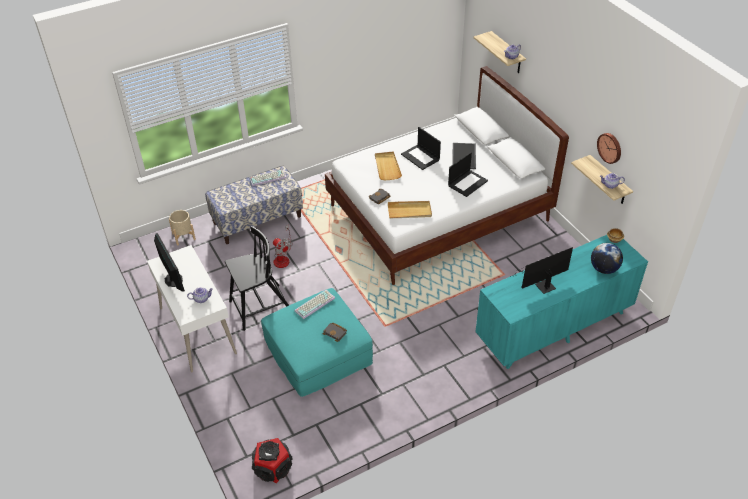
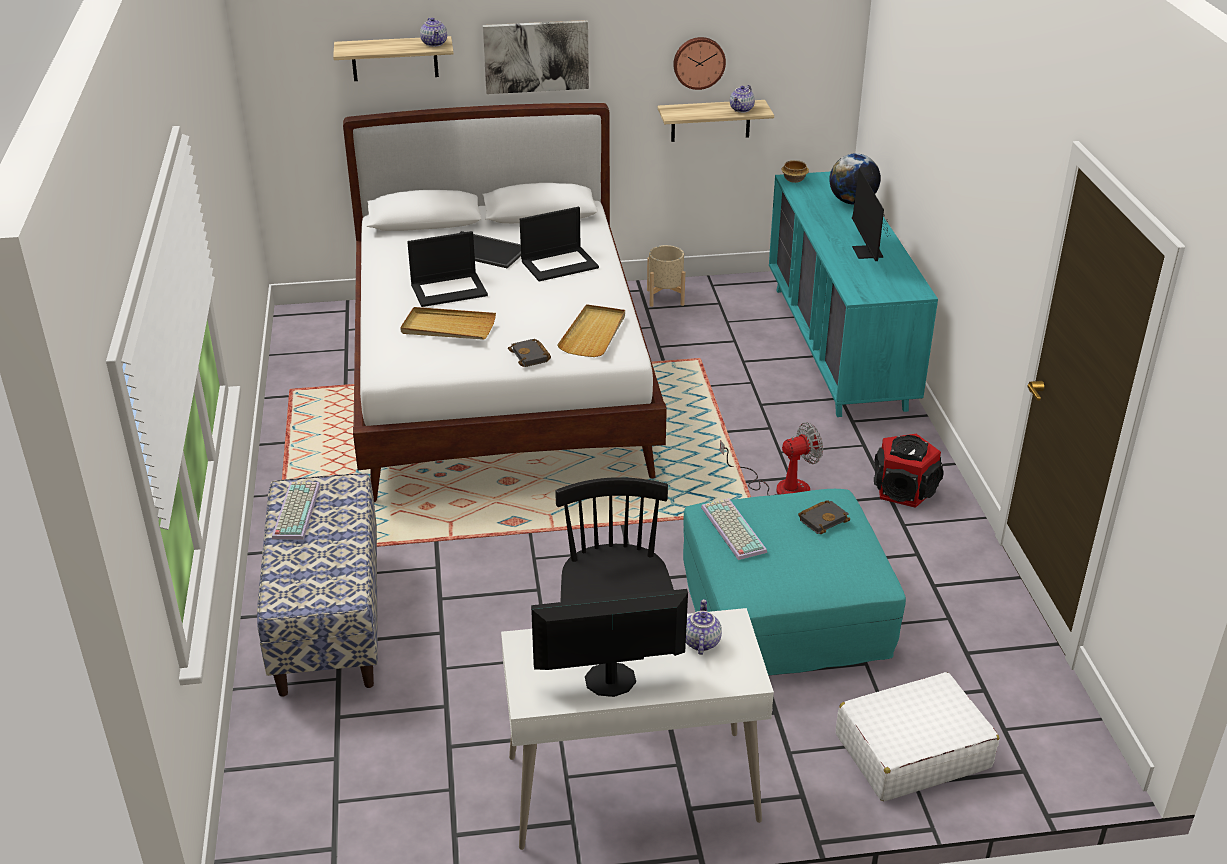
camera: 70 degrees left, 10 degrees down
(184, 236) = (285, 760): beige planter -> beige planter (665, 297)
(245, 414) = (911, 751): none -> white suitcase
(273, 468) = (1061, 735): speaker -> speaker (904, 490)
(282, 257) = (482, 605): fan -> fan (780, 487)
(467, 183) = (560, 264): laptop -> laptop turned 90 degrees clockwise
(551, 92) = (536, 56): none -> picture

